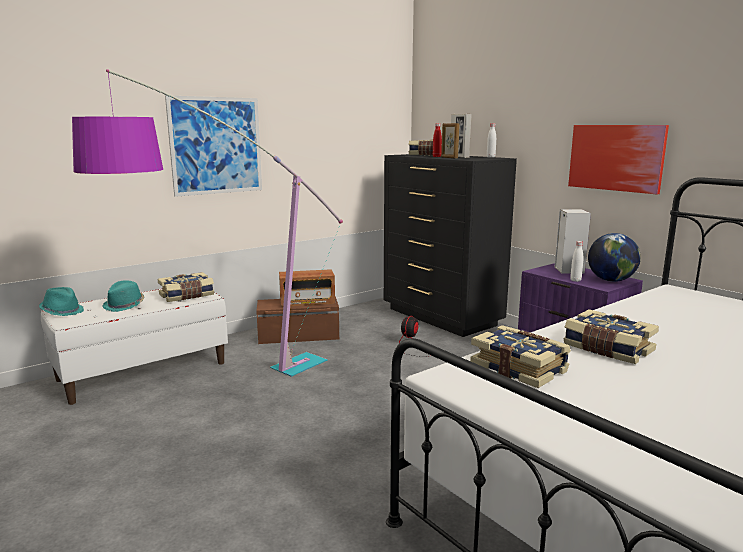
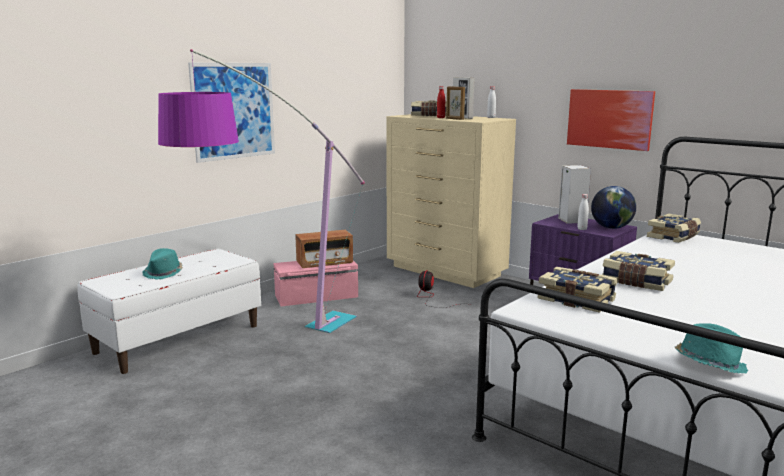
camera: 10 degrees left, 0 degrees up
(62, 312) = (103, 282): turquoise hat -> turquoise hat (709, 364)
(187, 296) = (220, 261): book -> book (674, 237)
(298, 335) = (316, 296): brown storage box -> pink storage box
(441, 317) = (445, 271): black dresser -> beige dresser

